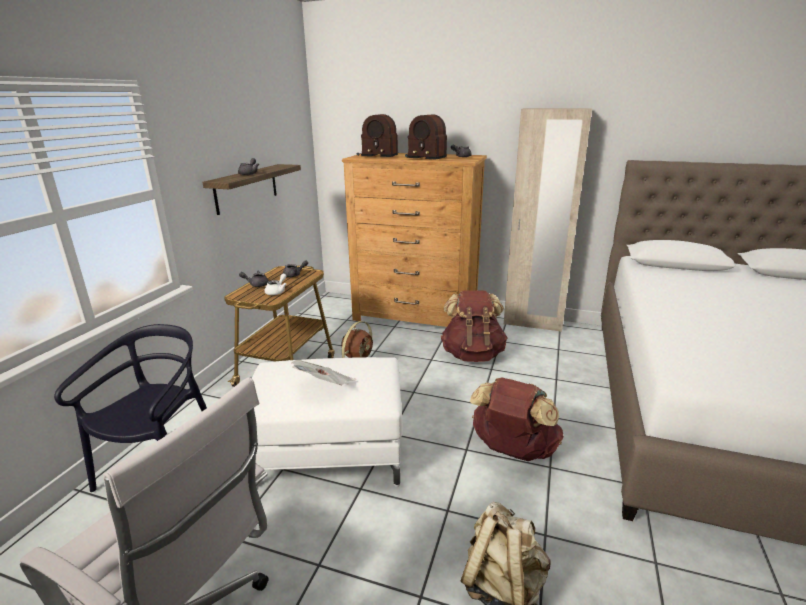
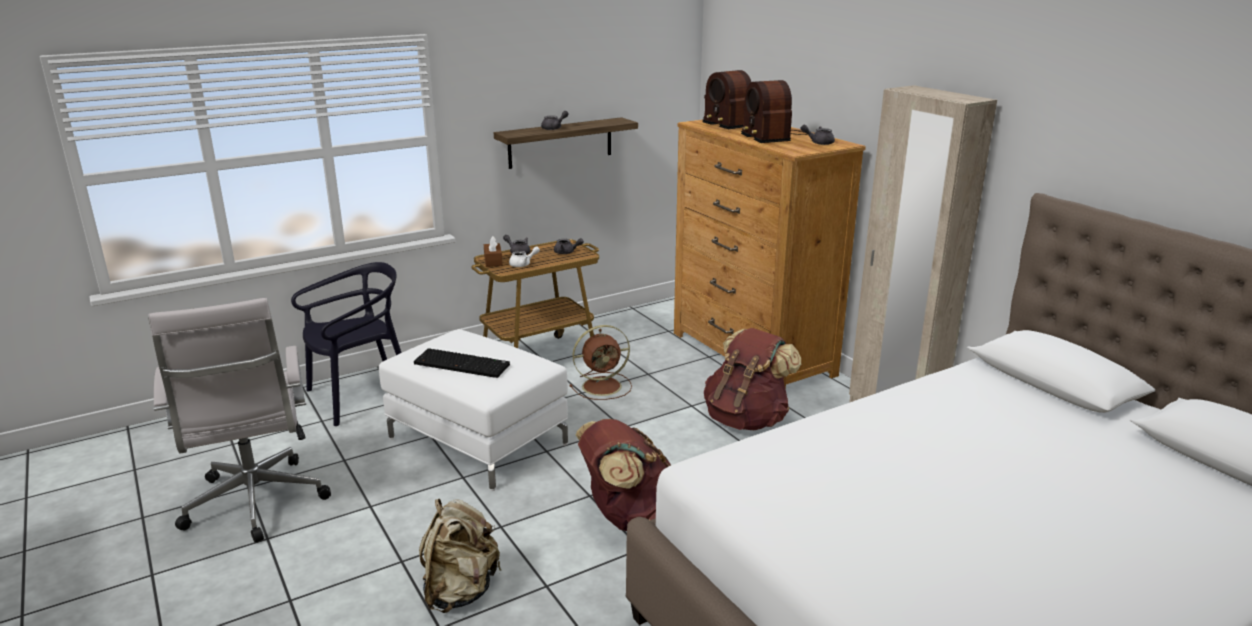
camera: 40 degrees right, 0 degrees up
(247, 296) = (493, 261): none -> brown tissue box
(325, 387) = (463, 364): newspaper -> keyboard

